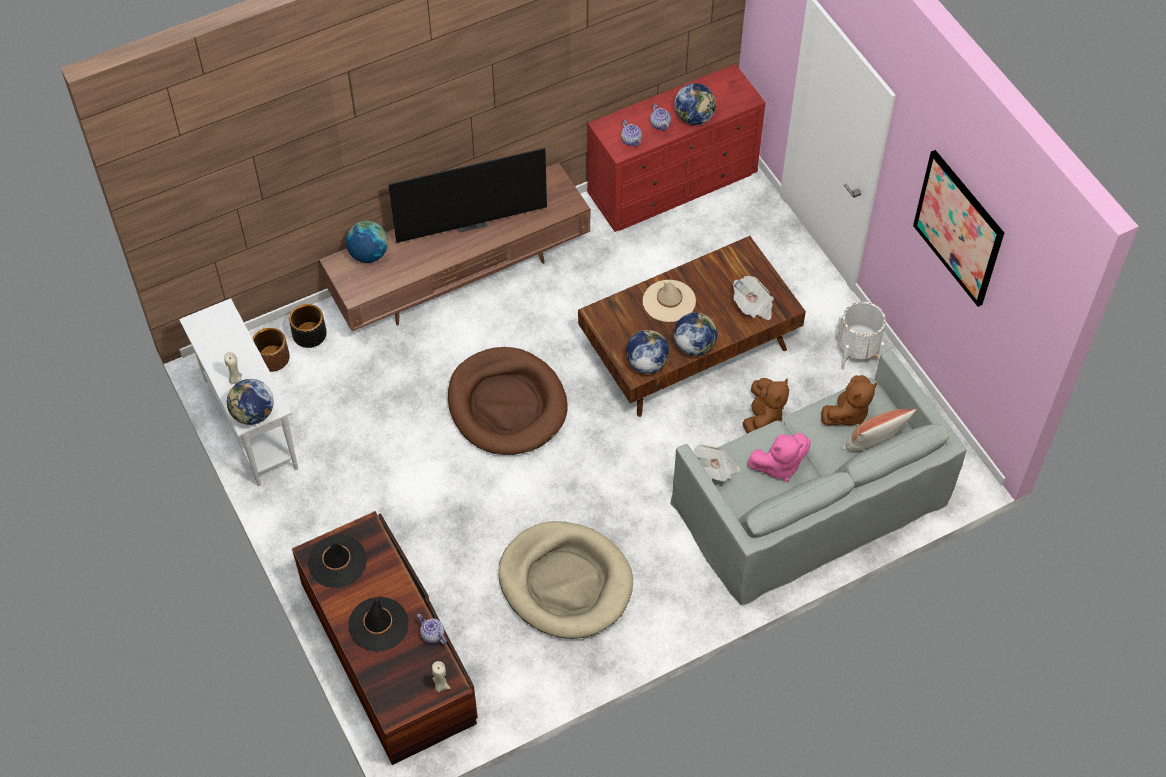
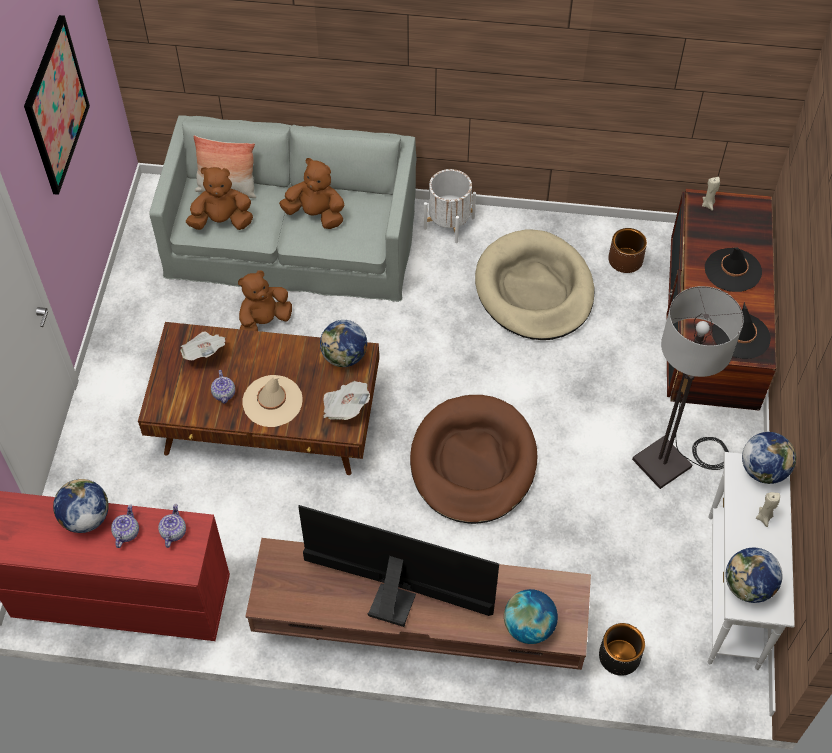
camera: 145 degrees left, 0 degrees up
(272, 358) = (673, 652): brown planter -> brown planter (625, 260)
(348, 498) = (676, 461): none -> floor lamp
(432, 635) = (693, 240): teapot -> teapot (224, 394)
(694, 346) = (289, 348): globe -> globe (748, 587)
(715, 469) = (367, 239): newspaper -> newspaper (345, 407)
(778, 465) = (316, 214): pink plush toy -> brown plush toy
(857, 352) = (133, 327): white planter -> white planter (449, 223)

